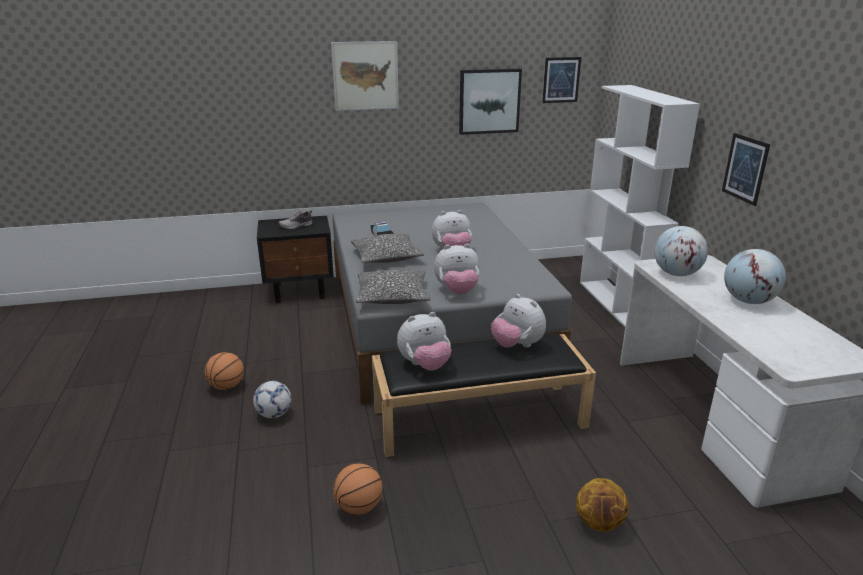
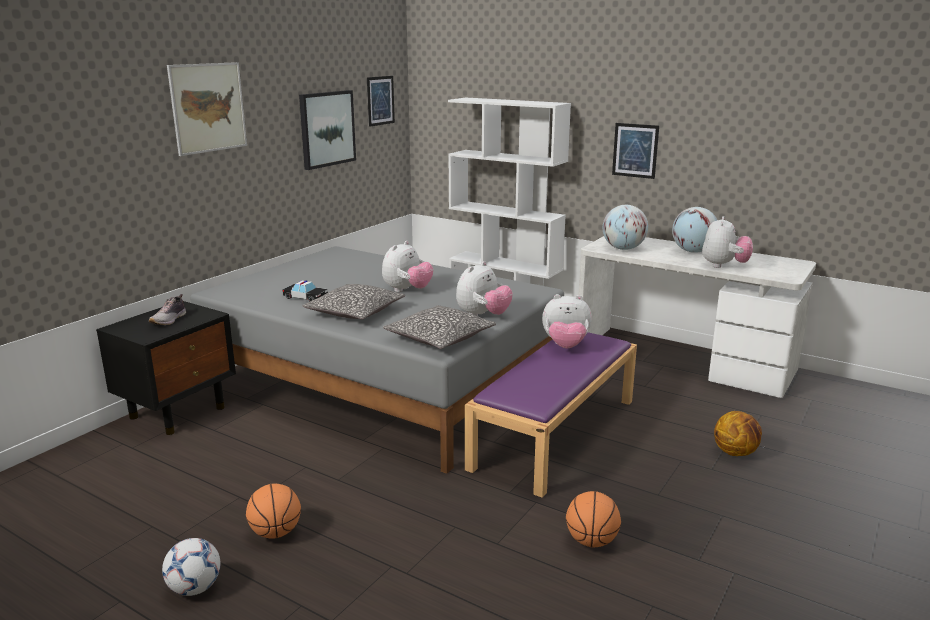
camera: 45 degrees left, 5 degrees down
(274, 414) = (381, 525): football -> football (195, 588)
(425, 365) = (534, 387): plush toy -> plush toy (724, 266)
(480, 417) = (555, 432): black bench -> purple bench

